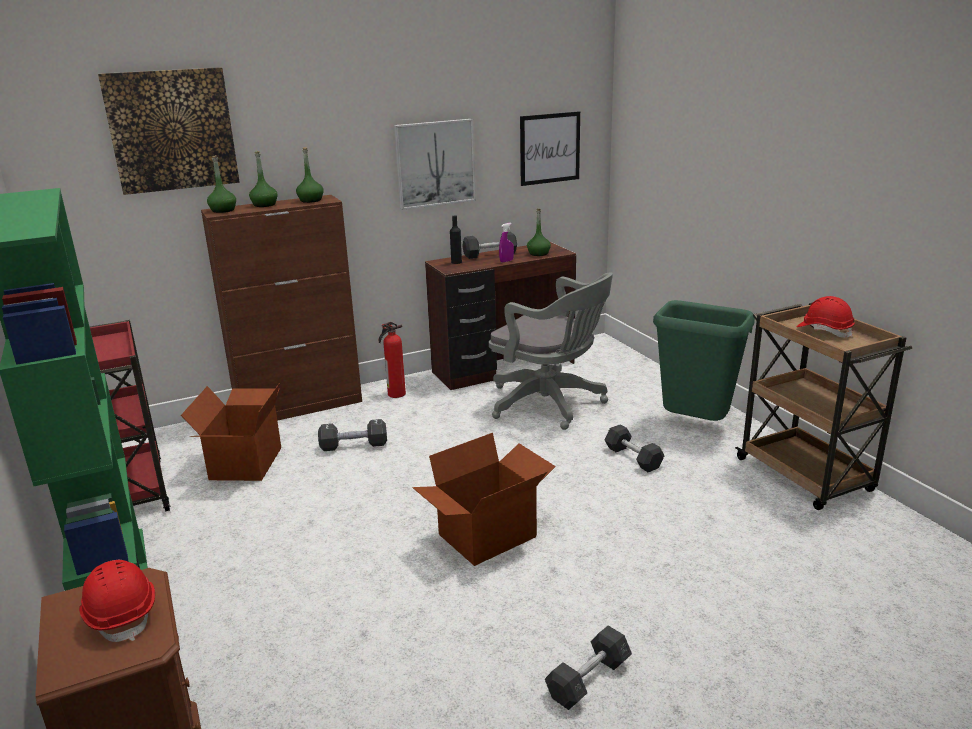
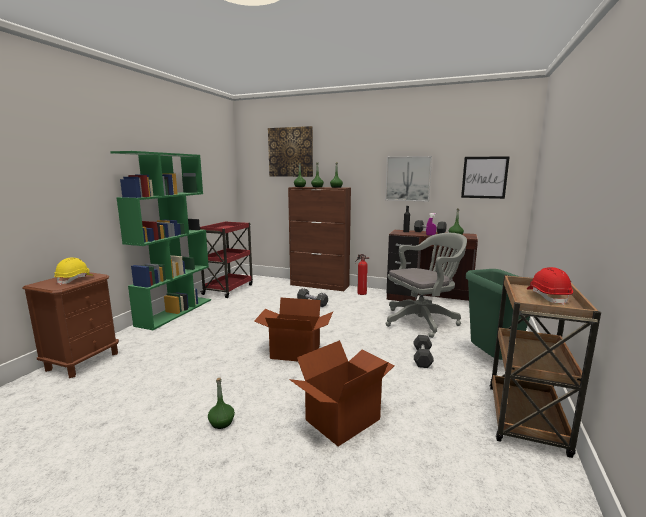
camera: 45 degrees right, 10 degrees down
(122, 614) = (75, 280): red hard hat -> yellow hard hat
(244, 463) = (270, 294): cardboard box -> cardboard box (342, 419)
(551, 404) = (423, 320): grey office chair -> grey office chair turned 105 degrees counterclockwise
(588, 679) = (221, 422): grey dumbbell -> green bottle

